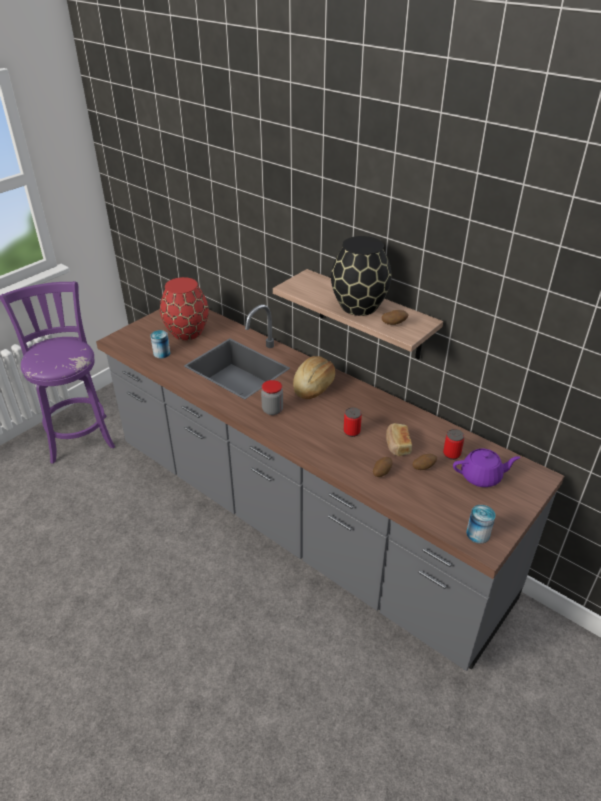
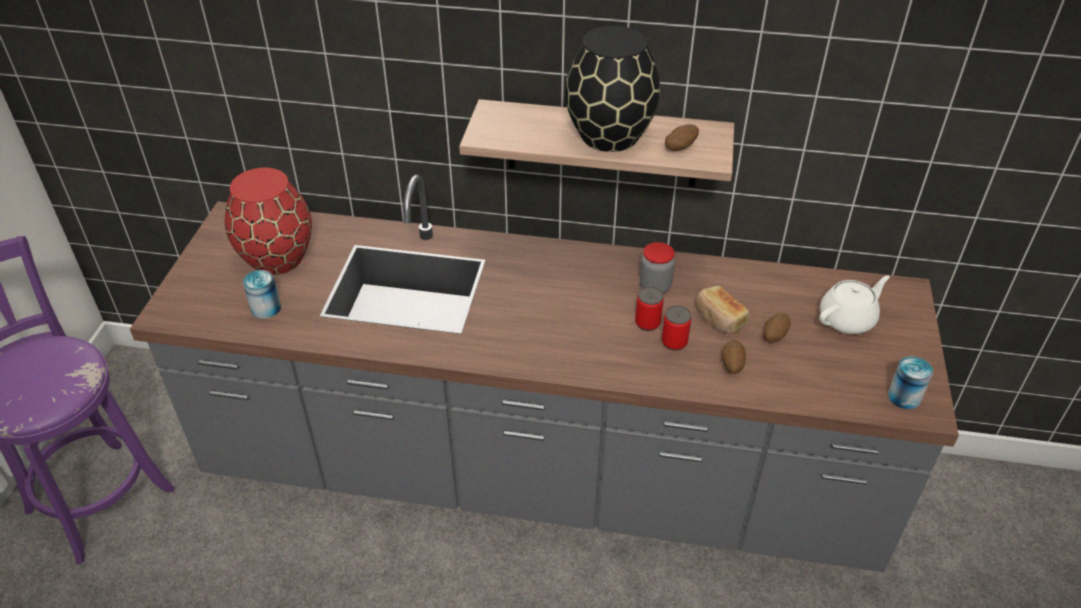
camera: 30 degrees left, 5 degrees up
(272, 410) = (515, 334): jar -> jar (655, 287)
(314, 386) = (541, 275): bread -> none
(451, 454) = (790, 303): can -> can (674, 342)
(481, 477) = (848, 319): purple teapot -> white teapot

